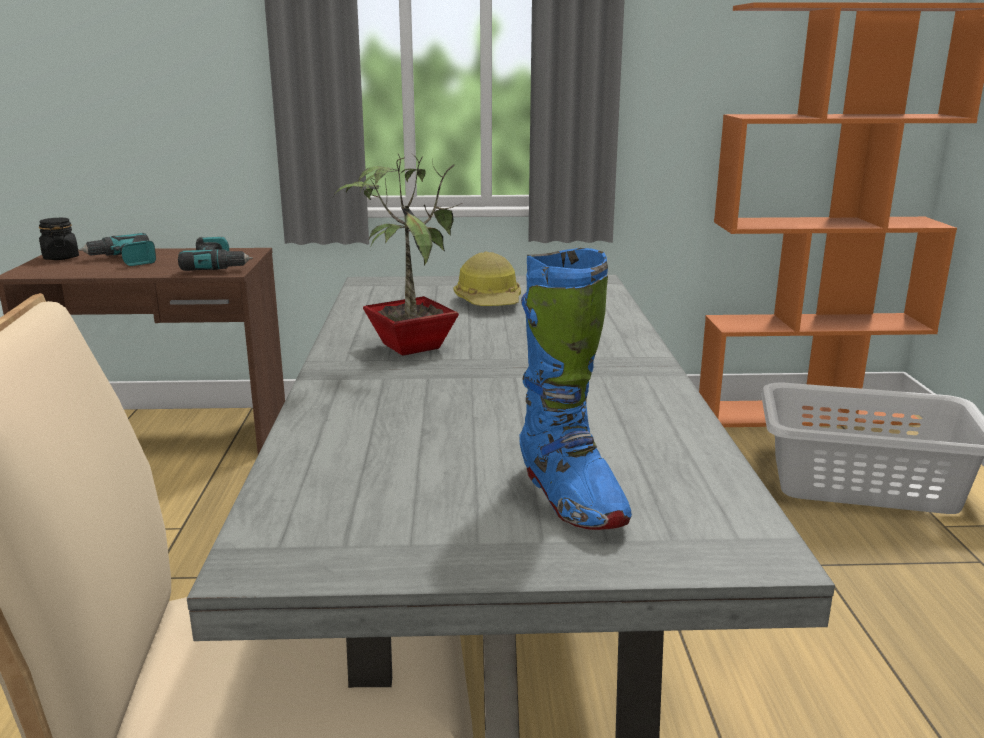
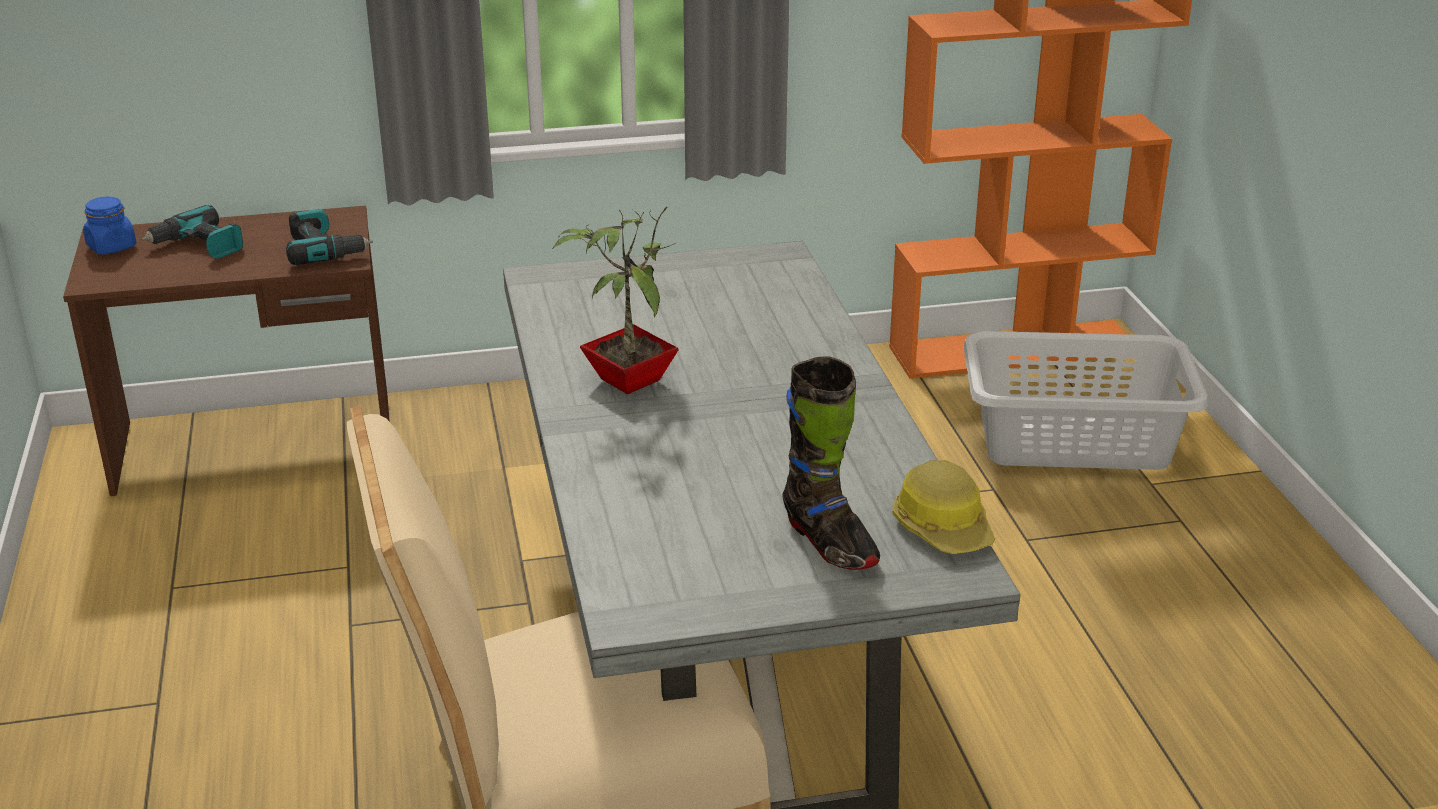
camera: 10 degrees left, 10 degrees up
(60, 257) = (111, 247): black jar -> blue jar
(489, 302) = (681, 302): hard hat -> hard hat (943, 527)
(570, 498) = (829, 542): blue boot -> black boot

